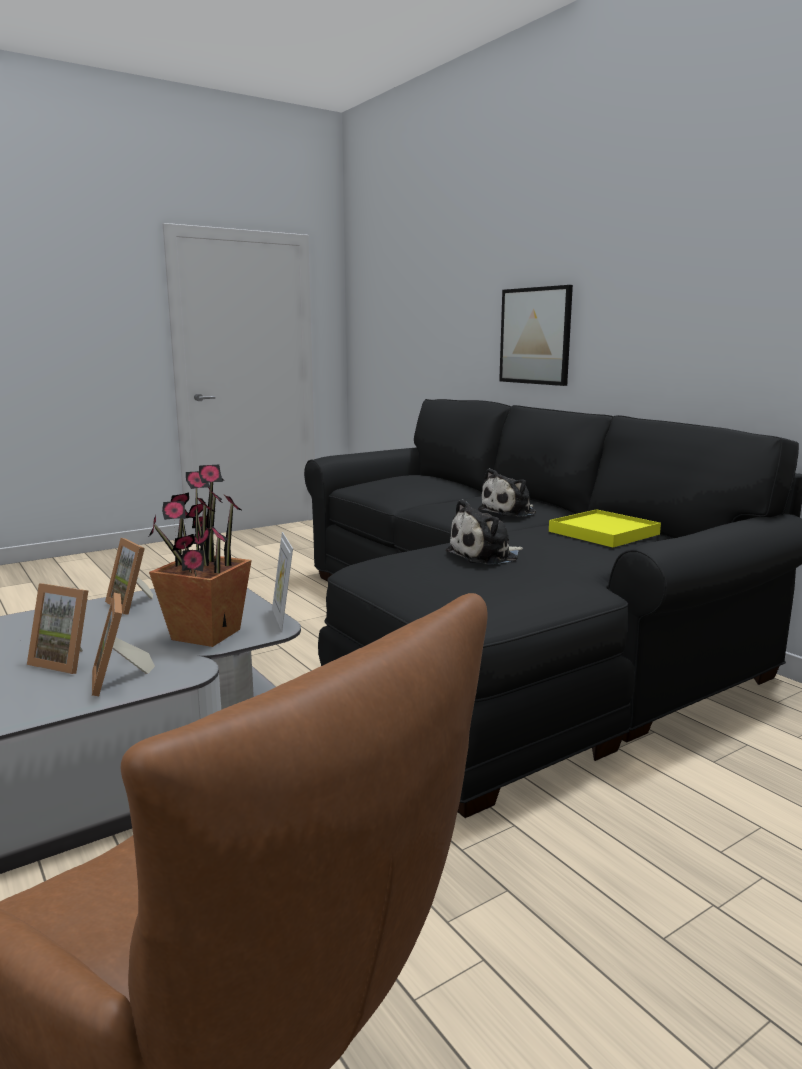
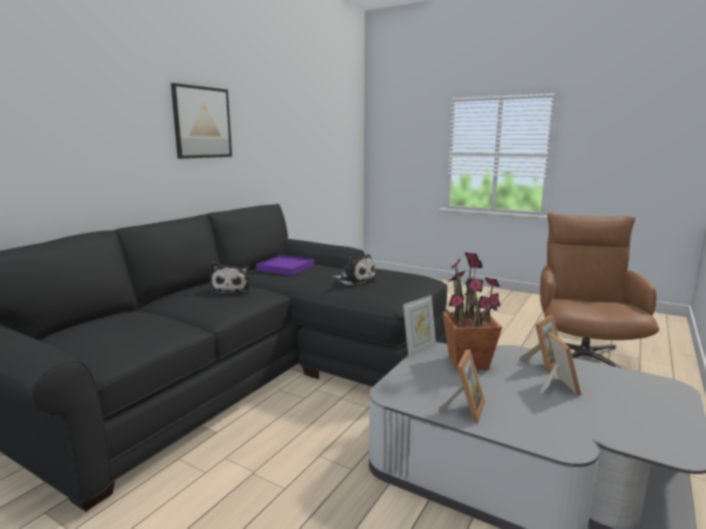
camera: 115 degrees left, 0 degrees up
(510, 511) = (232, 289): plush toy -> plush toy turned 60 degrees clockwise
(535, 336) = (74, 167): picture -> picture (202, 122)
(604, 533) = (285, 267): yellow tray -> purple tray

